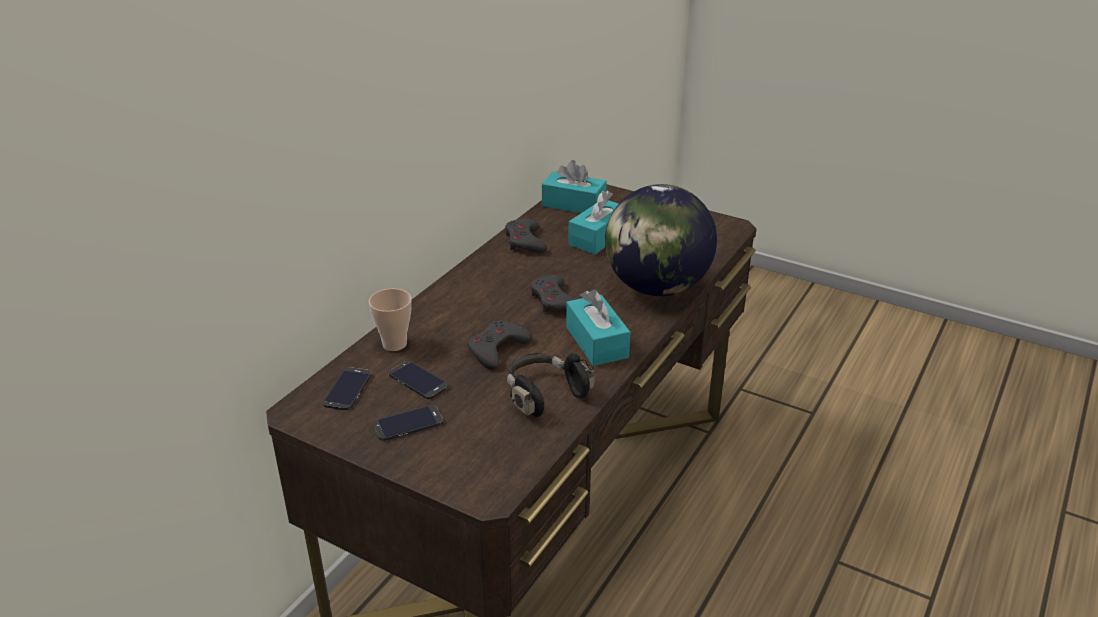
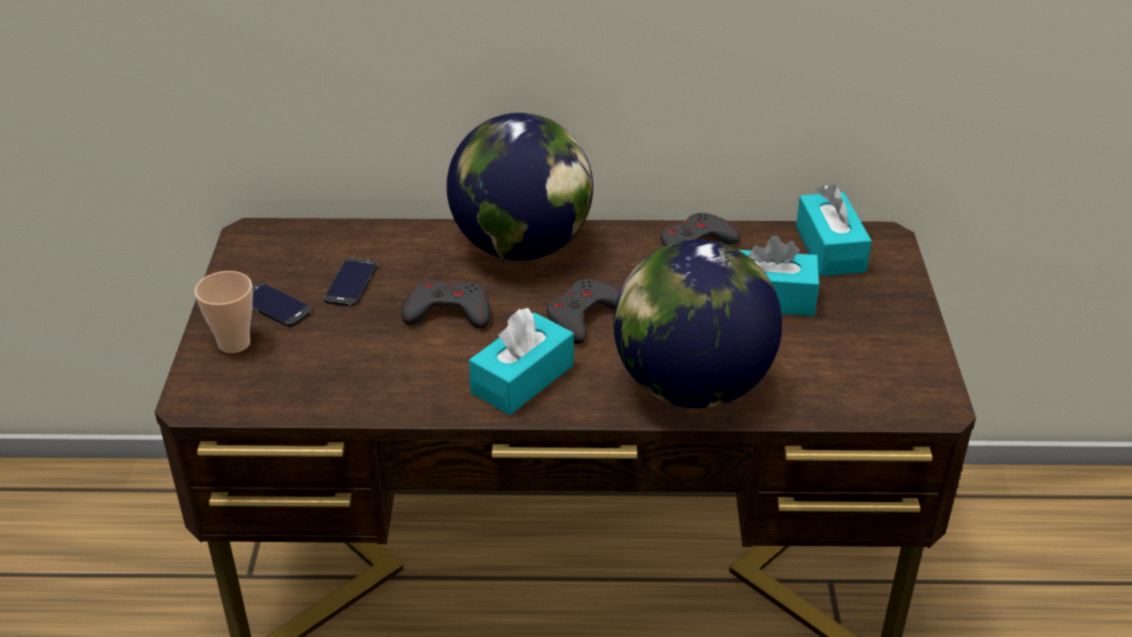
camera: 60 degrees right, 5 degrees up
(348, 389) = (305, 247): phone -> none
(394, 344) = (402, 242): cup -> cup (234, 343)
(456, 299) = (521, 247): none -> globe
(544, 394) = (388, 376): black headphones -> none

